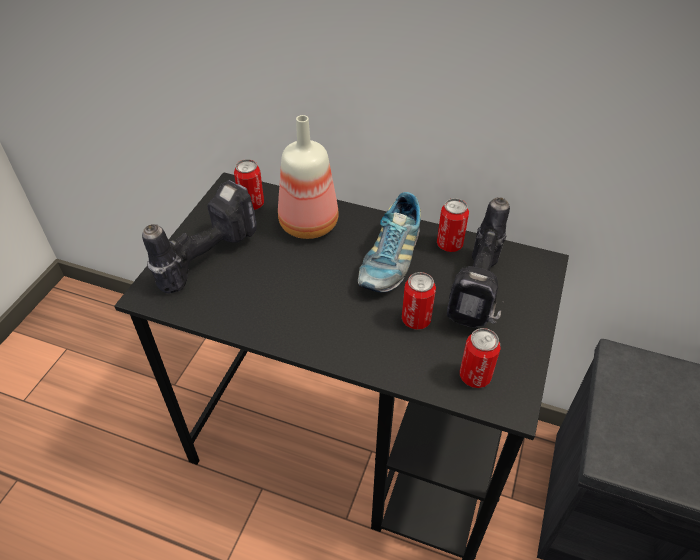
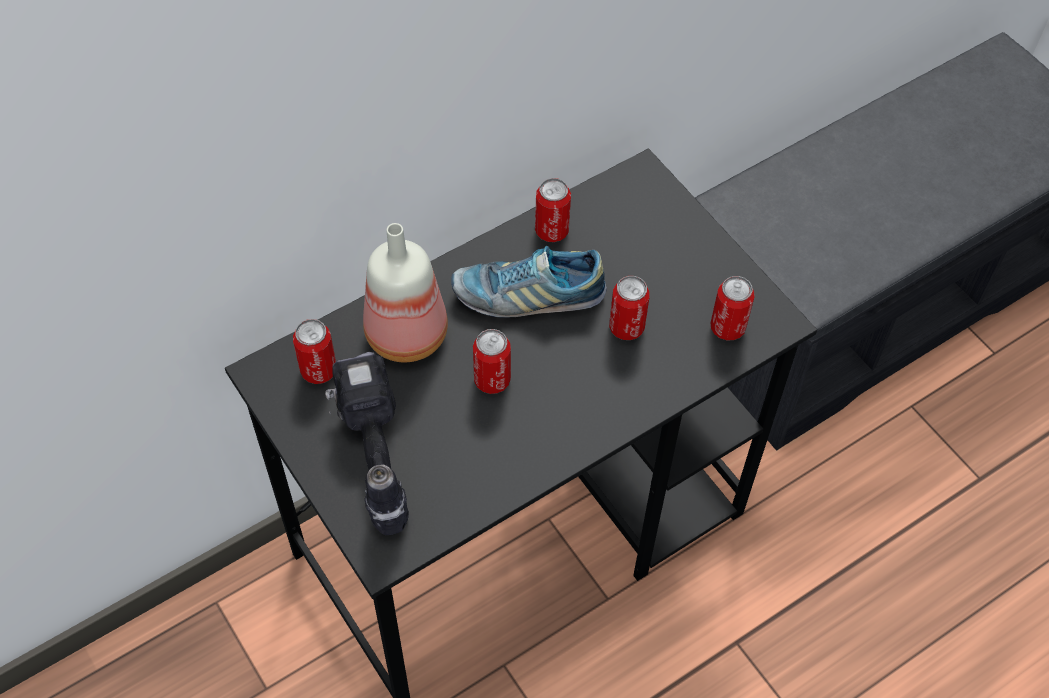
camera: 55 degrees left, 10 degrees up
(311, 277) = (492, 380): none -> can
(390, 259) = (528, 295): shoe -> shoe turned 120 degrees clockwise
(480, 294) = (638, 254): power drill -> none

